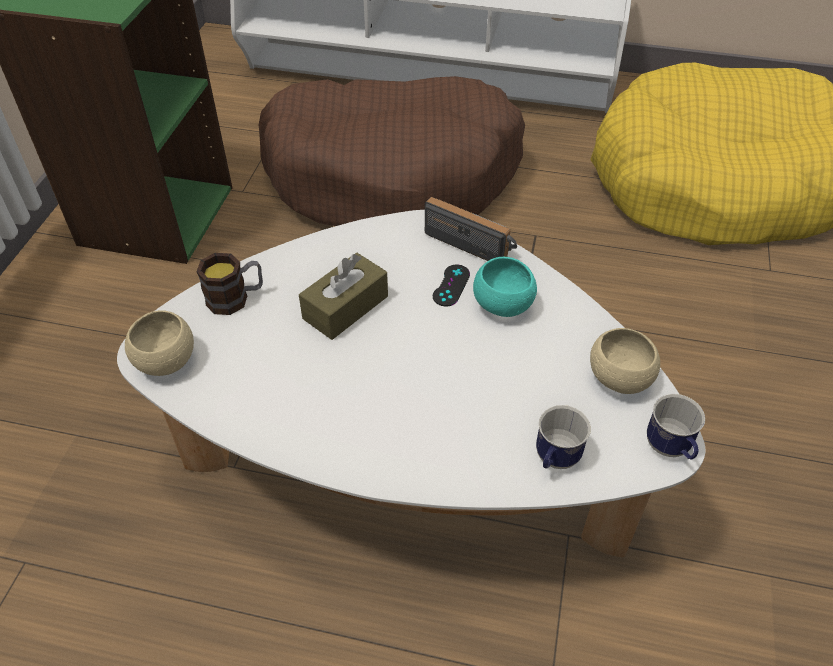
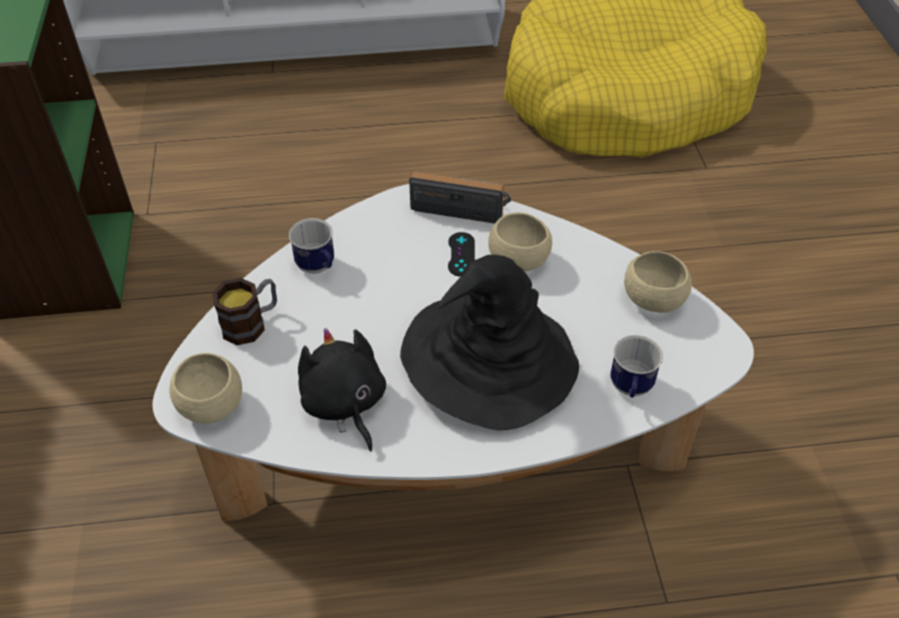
camera: 20 degrees left, 0 degrees up
(278, 393) = (344, 404): none -> black plush toy
(345, 307) = (369, 302): brown tissue box -> none
(393, 175) = (306, 158): brown dog bed -> none
(426, 392) = (486, 361): none -> black hat
(502, 305) = (518, 261): turquoise bowl -> beige bowl
(670, 449) = (723, 350): mug -> mug (318, 268)

